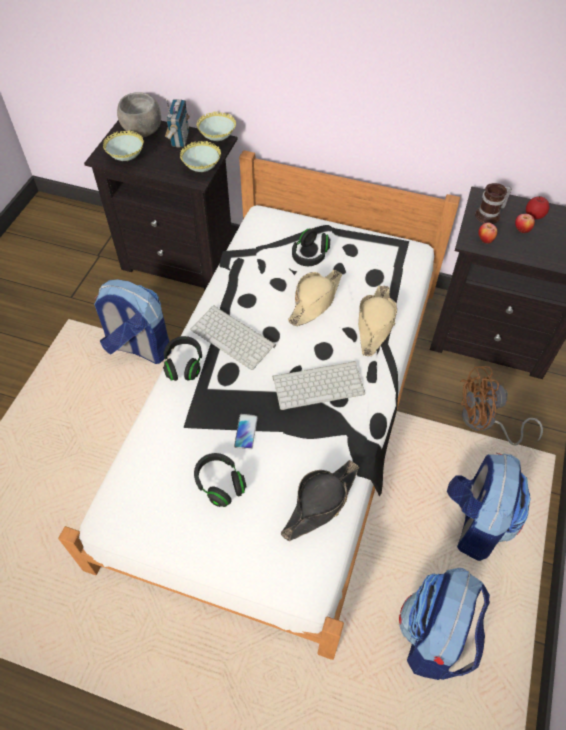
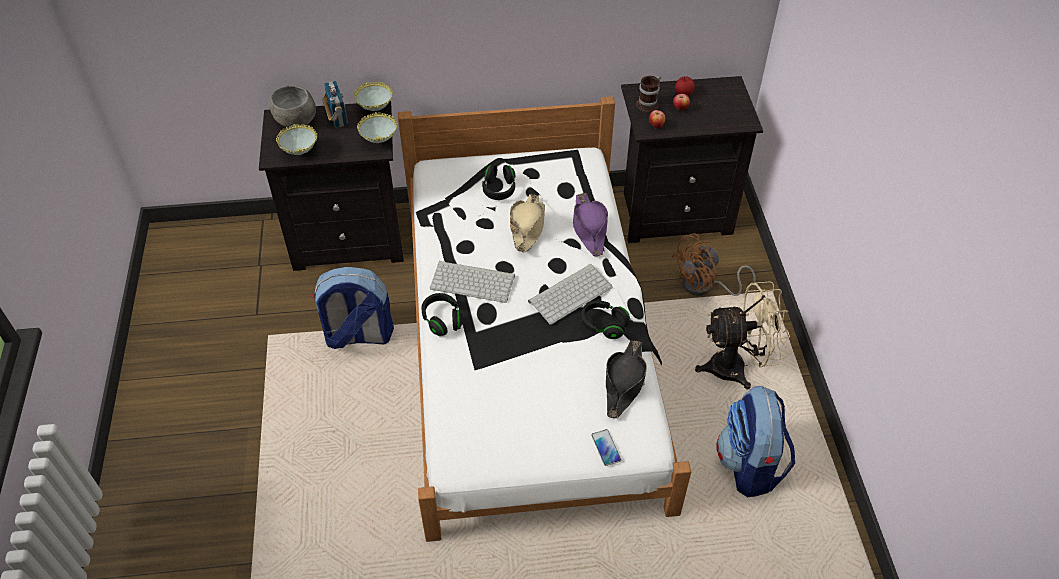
camera: 25 degrees left, 5 degrees down
(220, 484) = (534, 401): black headphones -> black headphones (604, 325)
(246, 432) = (530, 353): phone -> phone (606, 448)
(375, 324) = (589, 228): beige hat -> purple hat
(475, 522) = (736, 367): backpack -> beige fan

